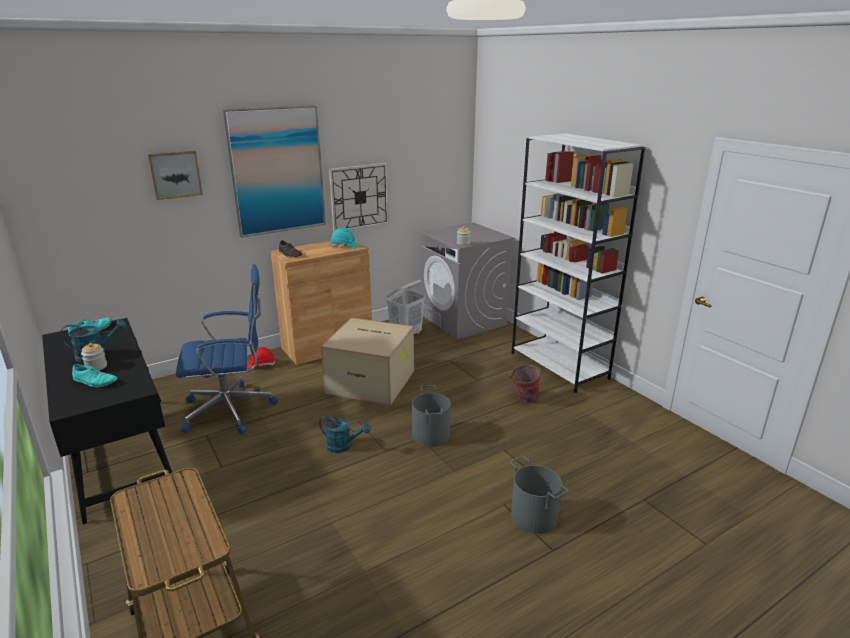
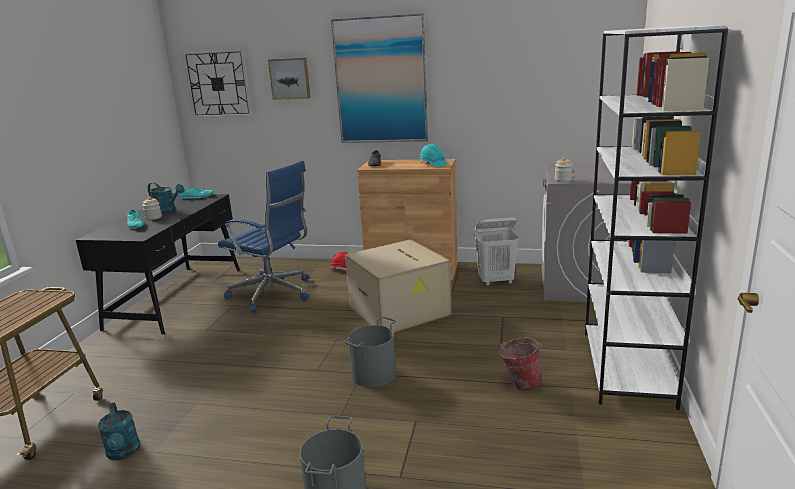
camera: 45 degrees right, 5 degrees down
(343, 446) = (295, 352): turquoise watering can -> turquoise watering can (123, 453)
(359, 197) = (471, 116): wall clock -> wall clock (218, 84)

